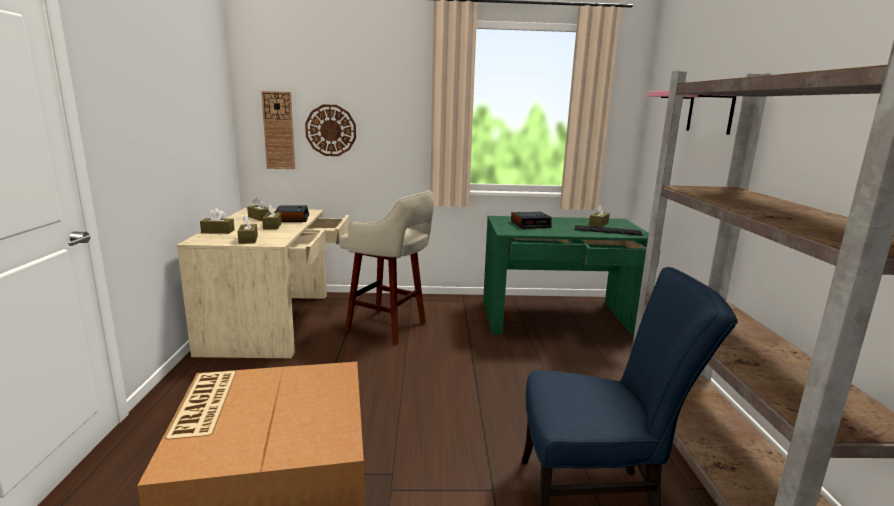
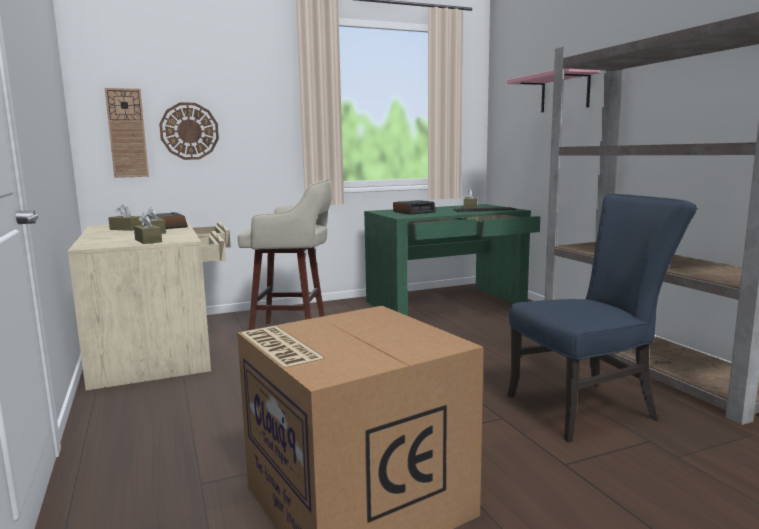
camera: 20 degrees left, 5 degrees down
(218, 231) = (97, 240): brown tissue box -> none

